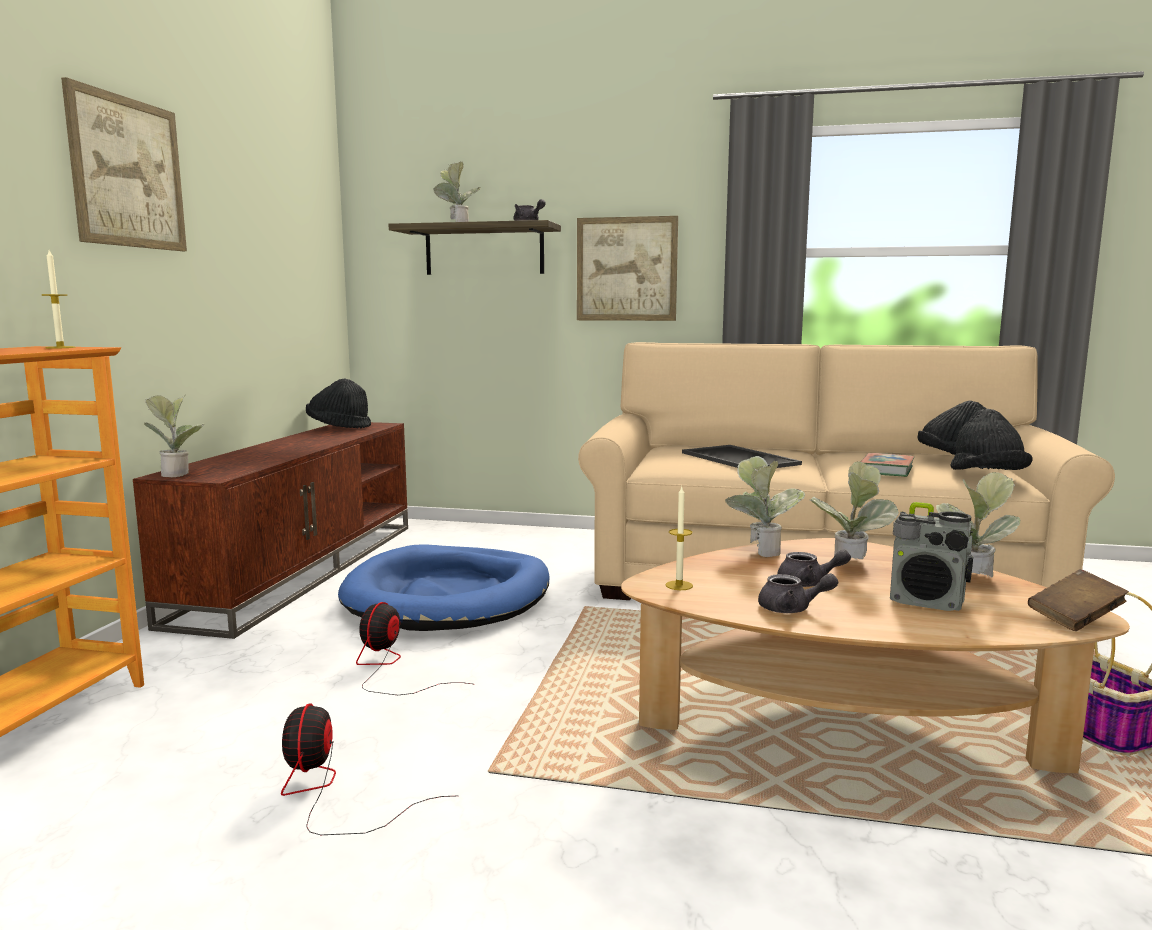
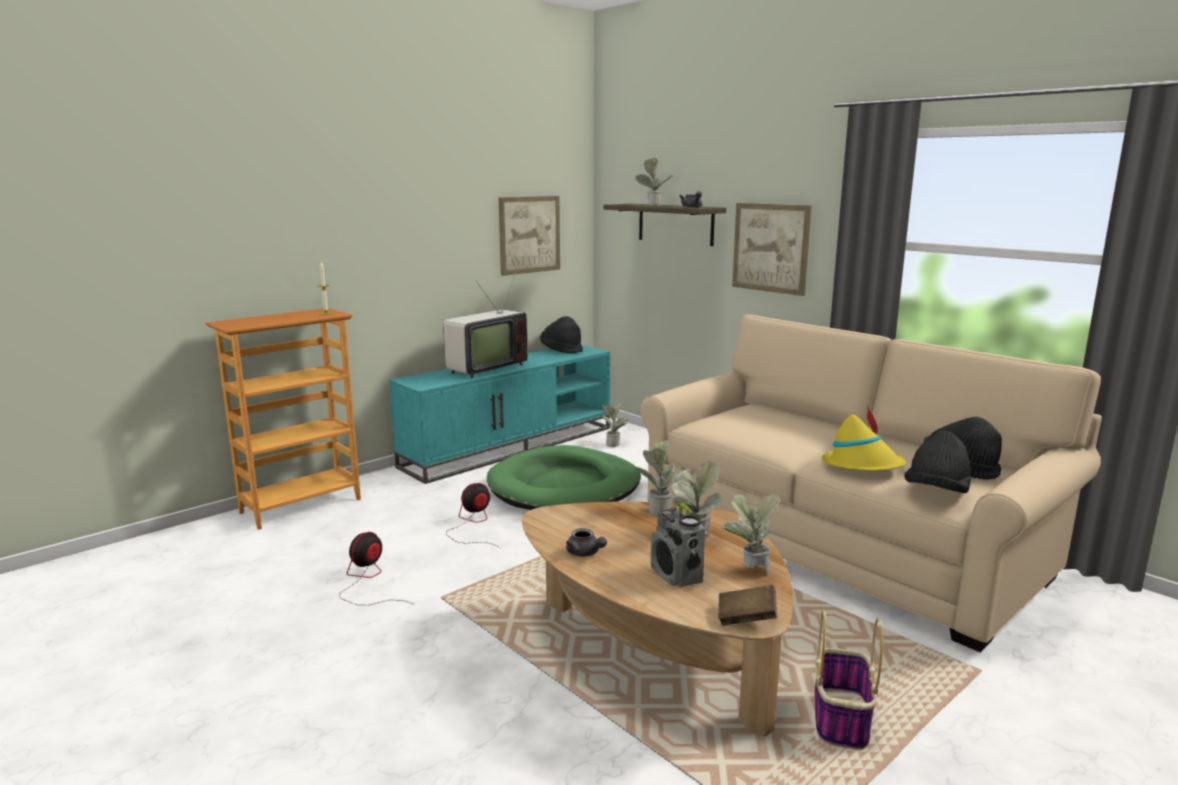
camera: 35 degrees right, 5 degrees up
(128, 173) = (399, 198): picture -> picture (529, 234)
(179, 473) = (413, 379): potted plant -> potted plant (615, 444)
(268, 452) = (483, 368): none -> television
(301, 569) = (510, 446): brown tv stand -> turquoise tv stand
(449, 596) = (565, 487): blue dog bed -> green dog bed
(679, 585) = (558, 519): candle -> none
(741, 458) = (772, 430): tray -> none
(808, 583) = (635, 540): grey teapot -> none
(885, 470) = (862, 466): book -> yellow hat

